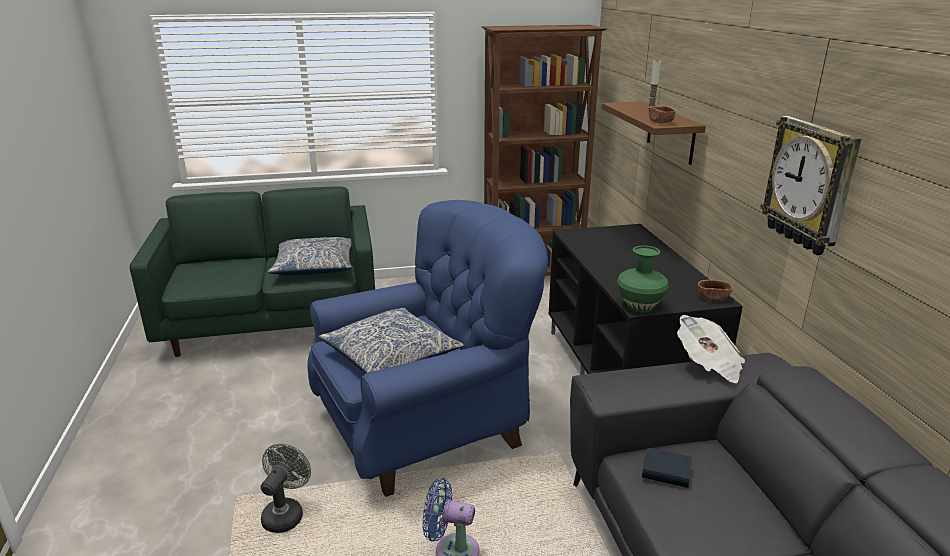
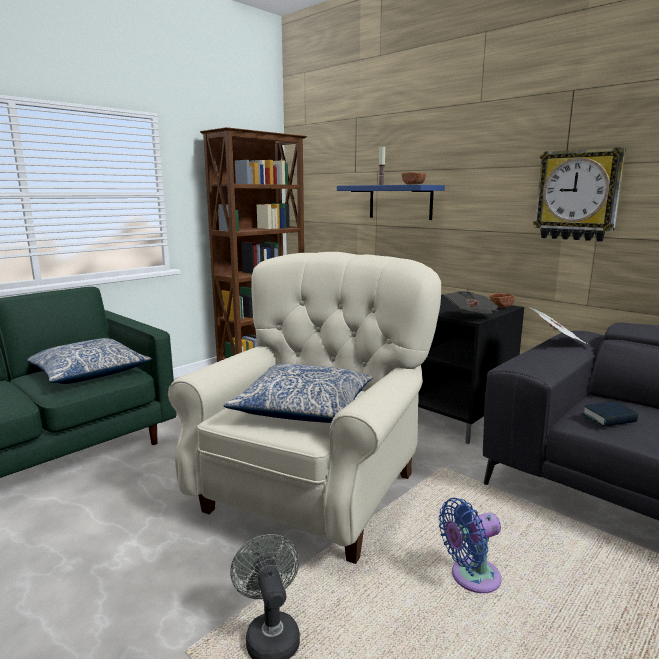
camera: 35 degrees left, 10 degrees down
(428, 425) = (316, 489): blue armchair -> beige armchair
(640, 306) = (472, 317): green vase -> newspaper
(671, 132) = (400, 202): brown shelf -> blue shelf

